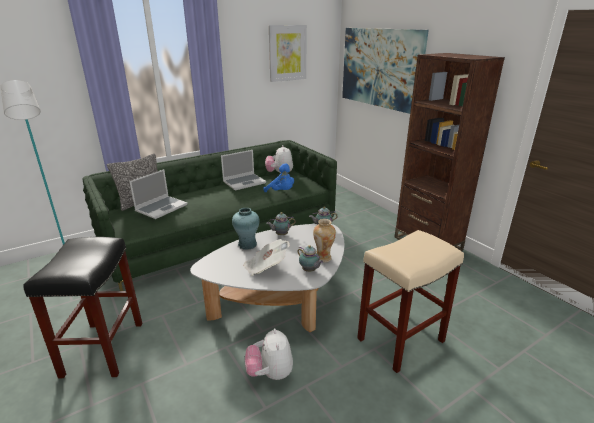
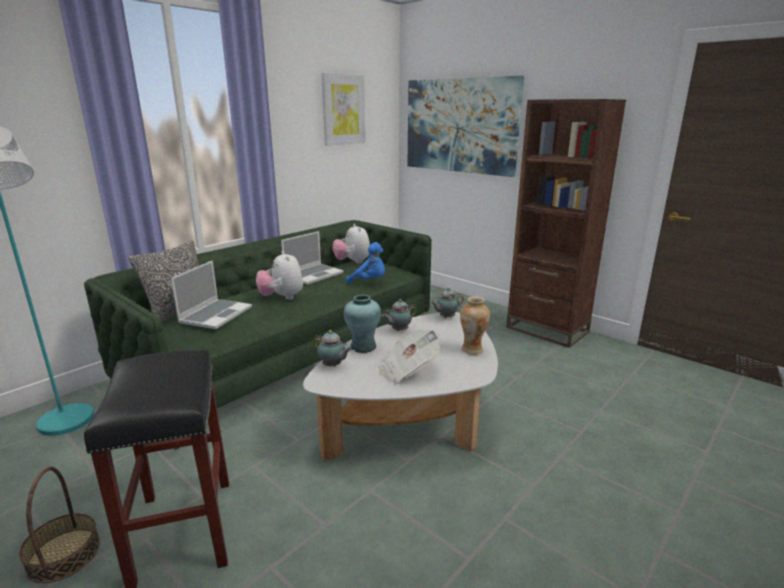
camera: 15 degrees left, 5 degrees down
(35, 349) = (63, 554): none -> basket
(270, 373) = (450, 512): plush toy -> plush toy (282, 297)
(309, 271) = (466, 366): teapot -> teapot (333, 366)
(400, 341) = (584, 441): beige stool -> none

